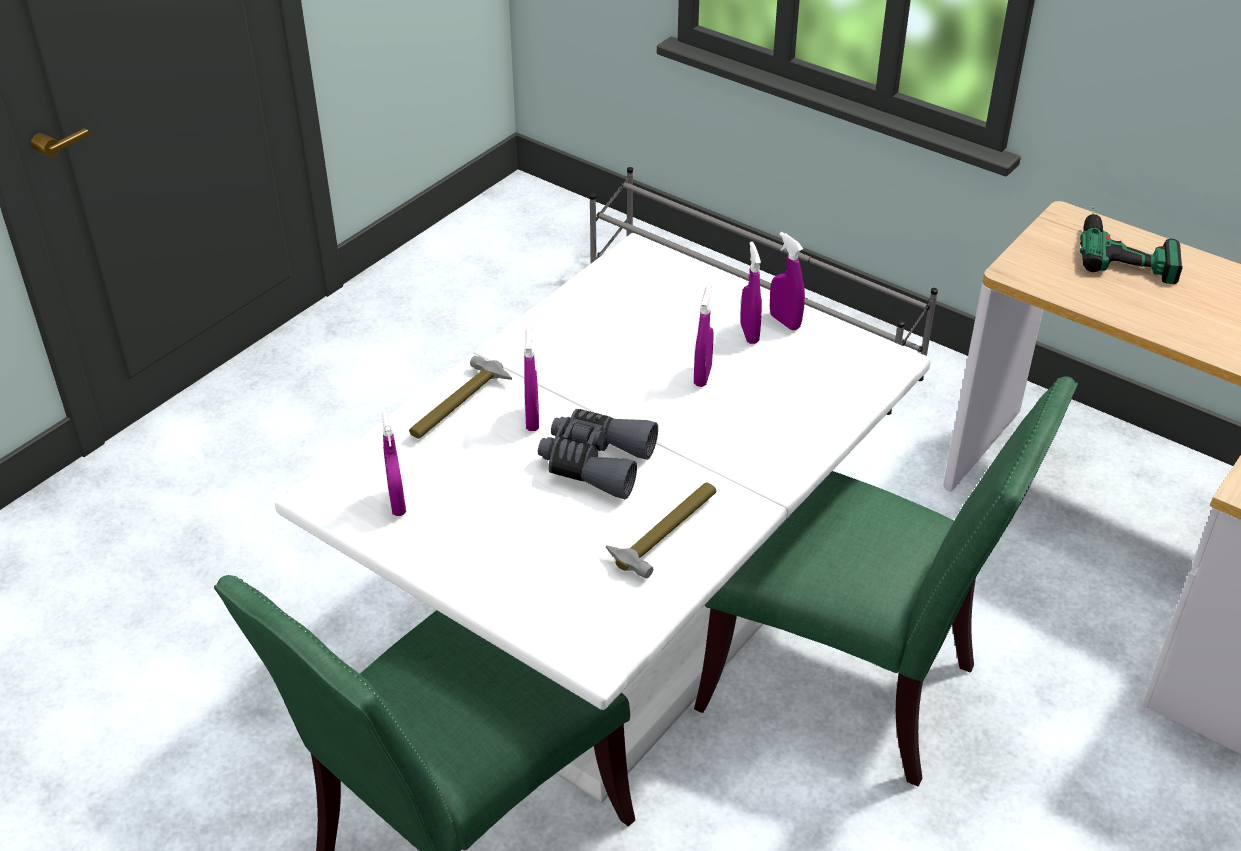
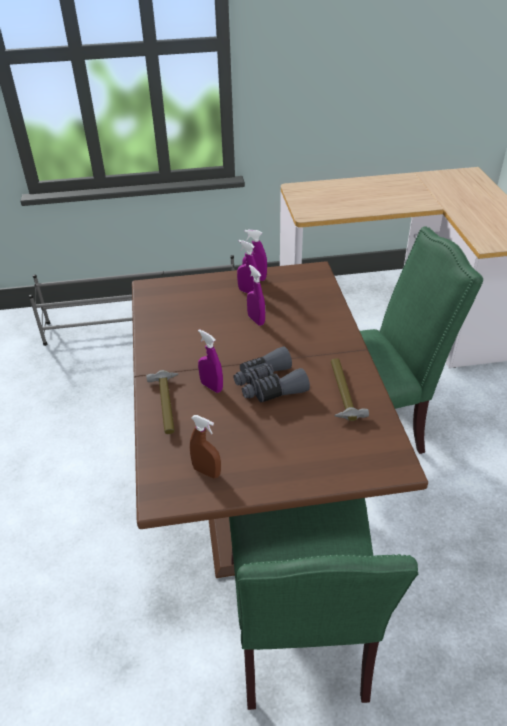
camera: 45 degrees left, 0 degrees up
(397, 503) = (206, 471): purple spray bottle -> brown spray bottle
(620, 647) = (256, 489): white dining table -> brown dining table
(1126, 248) = (328, 188): power drill -> none

